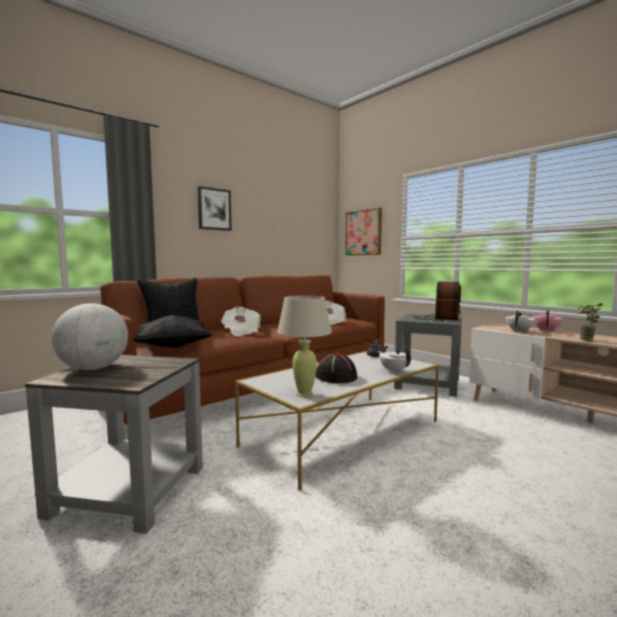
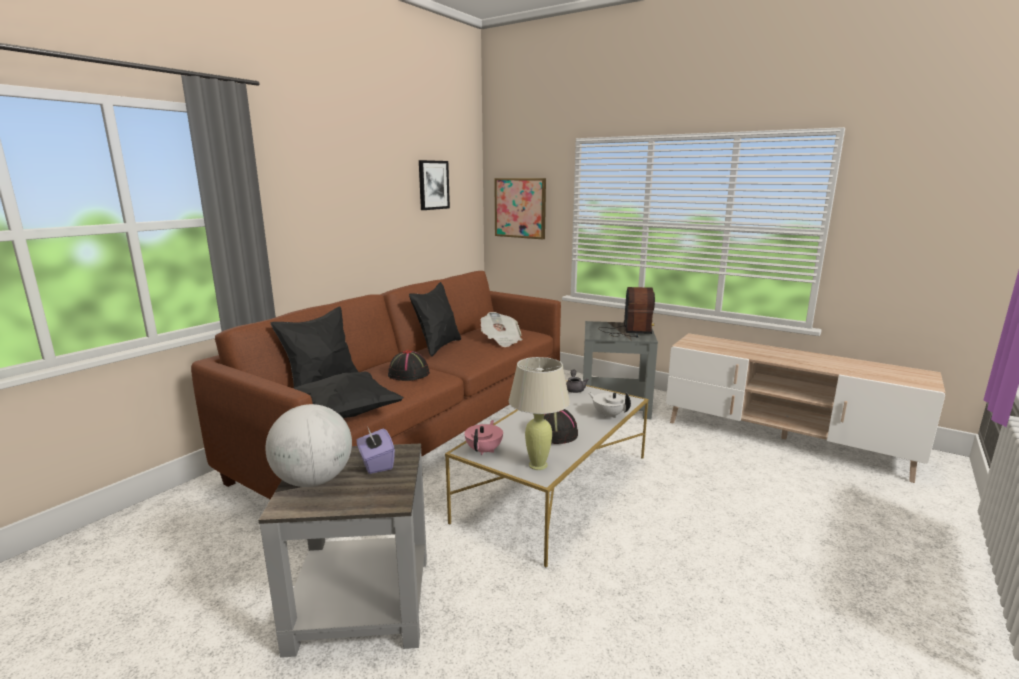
camera: 15 degrees left, 10 degrees up
(150, 364) = (376, 463): none -> purple tissue box
(214, 209) = (334, 194): picture -> picture (433, 185)
(241, 332) = (409, 374): newspaper -> black hat
(278, 322) = (437, 347): none -> black pillow
(519, 331) = (721, 349): white teapot -> none
(546, 330) = (745, 345): pink teapot -> pink teapot (484, 450)
(585, 340) = (787, 362): potted plant -> none

